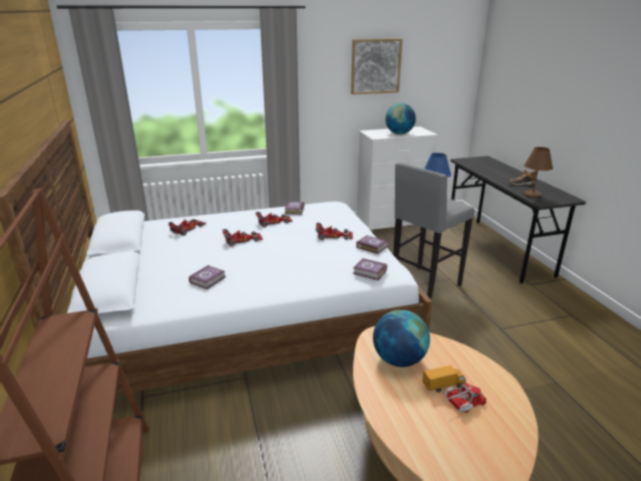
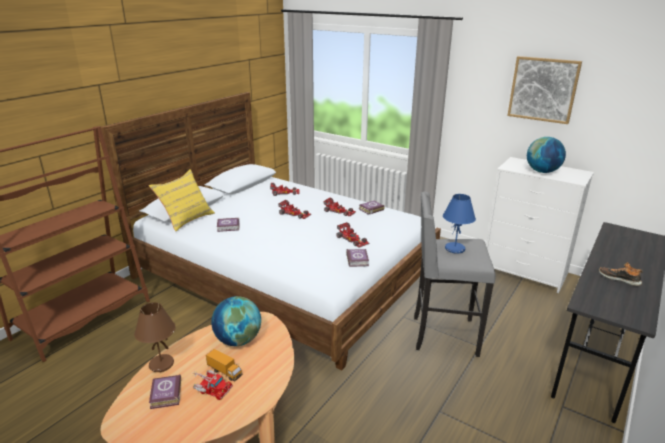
camera: 50 degrees right, 0 degrees up
(139, 297) = (186, 219): none -> yellow pillow
(370, 272) = (311, 274): book -> book (165, 395)
(532, 195) = (595, 294): brown table lamp -> brown table lamp (161, 364)

